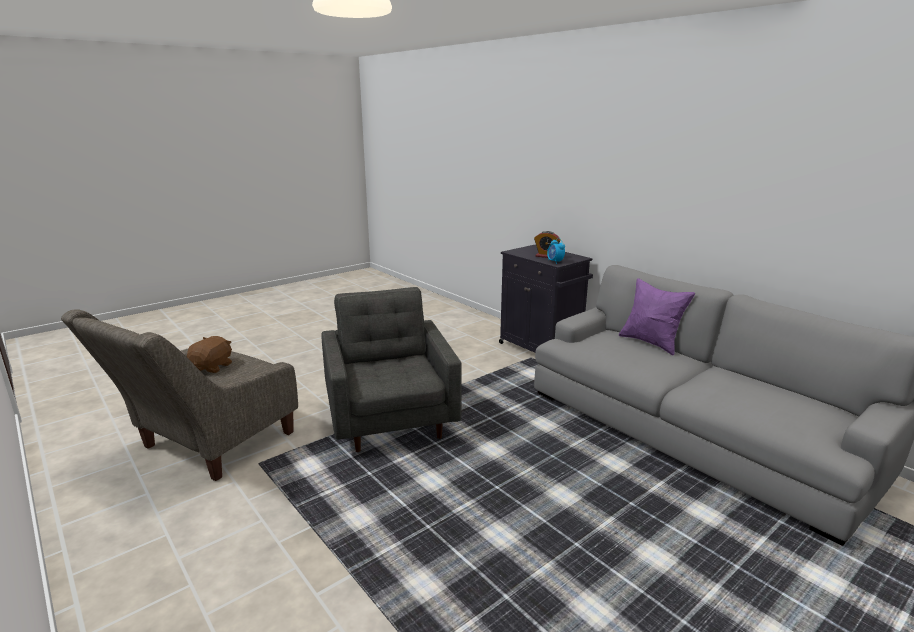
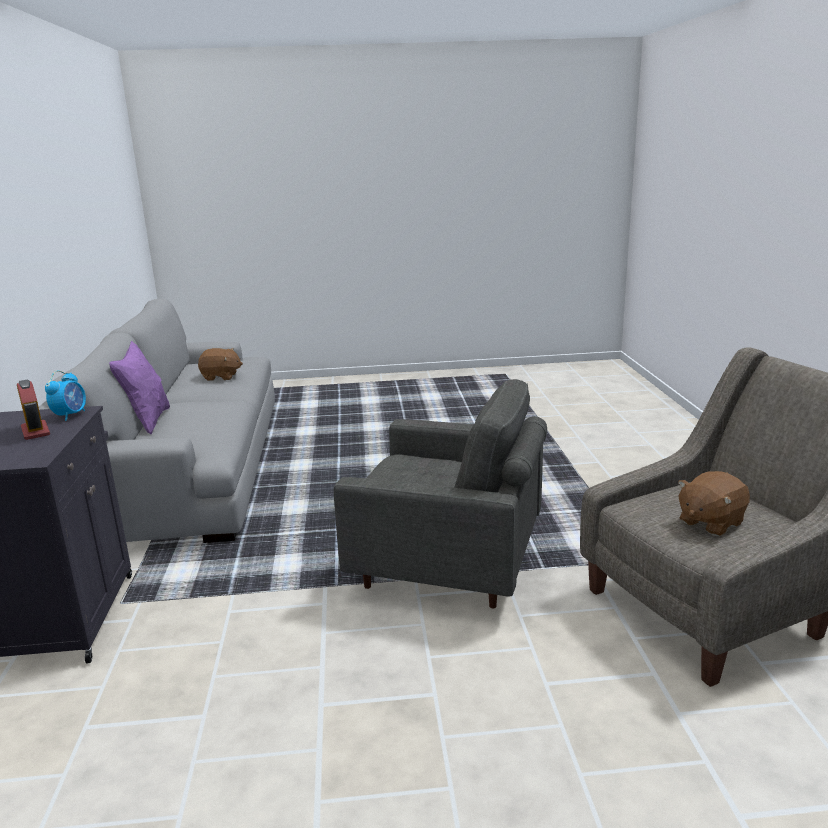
camera: 145 degrees left, 0 degrees up
(391, 420) = (448, 566): grey armchair -> grey armchair turned 90 degrees counterclockwise
(742, 397) = (221, 377): none -> brown plush toy

